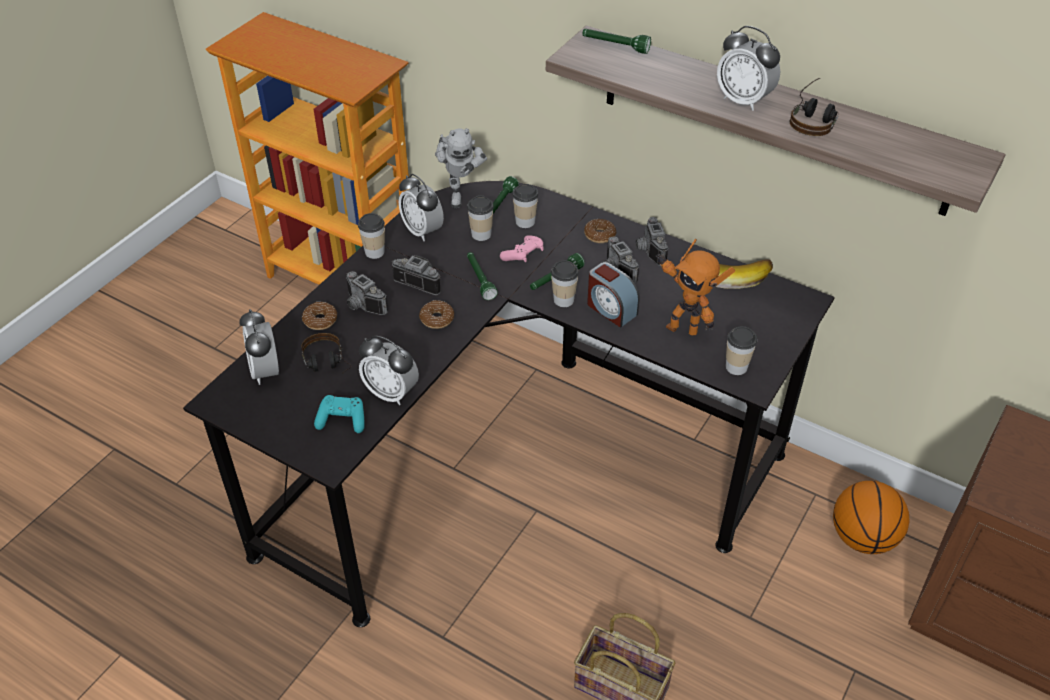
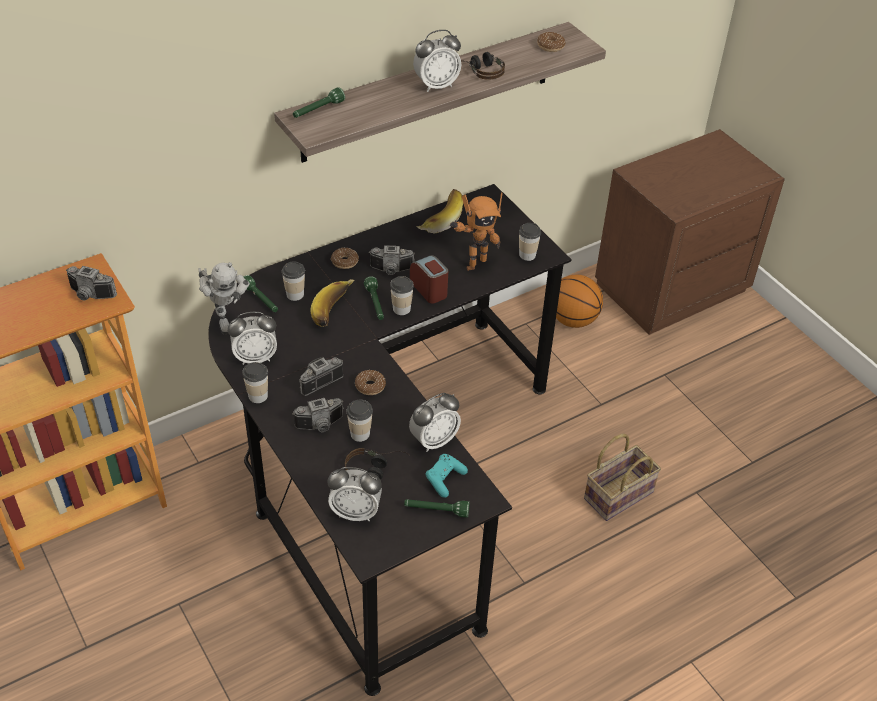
camera: 65 degrees left, 0 degrees up
(320, 320) = (318, 458): donut -> donut (550, 46)
(460, 193) = (225, 317): toy robot -> toy robot turned 45 degrees clockwise
(480, 280) = (343, 345): green flashlight -> green flashlight (436, 511)
(481, 234) = (289, 325): cup -> cup (360, 434)
(523, 256) = (335, 311): pink game controller -> banana
(611, 309) = (429, 289): alarm clock -> alarm clock turned 105 degrees counterclockwise
(648, 251) = (383, 245): camera -> camera (90, 296)

